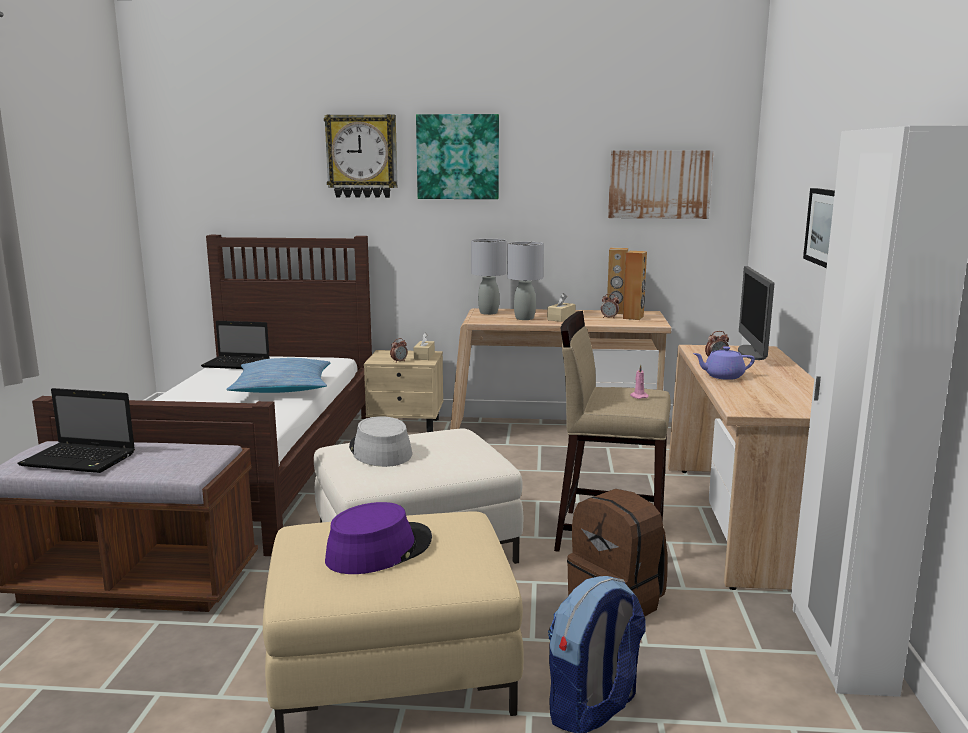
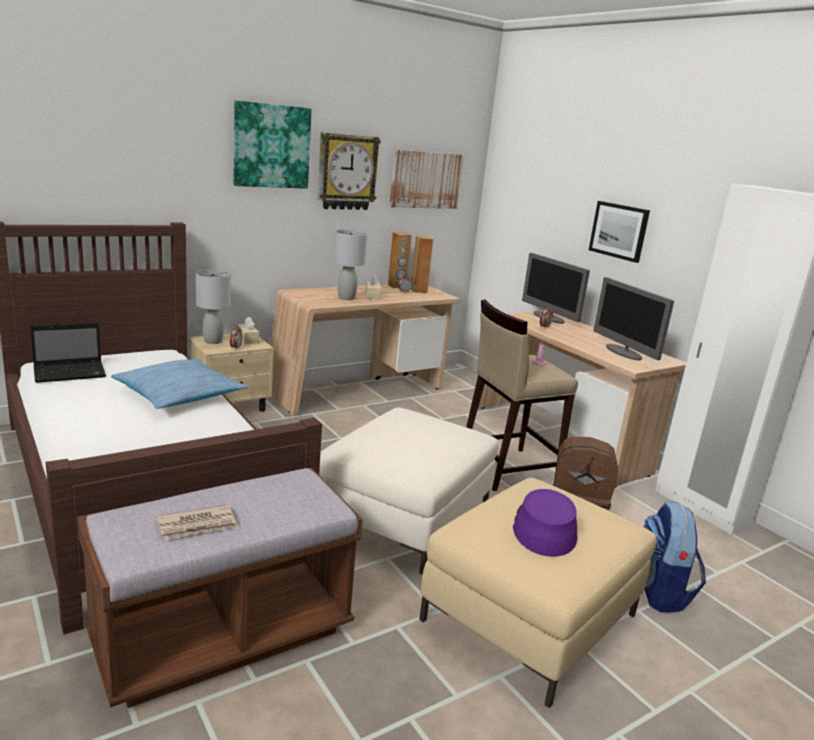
camera: 40 degrees left, 5 degrees up
(81, 460) = (198, 525): laptop -> newspaper
(362, 156) = (176, 139): wall clock -> wall clock (346, 172)
(379, 451) = (387, 443): grey hat -> none
(488, 313) = (305, 294): grey table lamp -> grey table lamp (212, 341)
(722, 376) = (573, 340): purple teapot -> none
(770, 395) = (623, 352): none -> monitor

